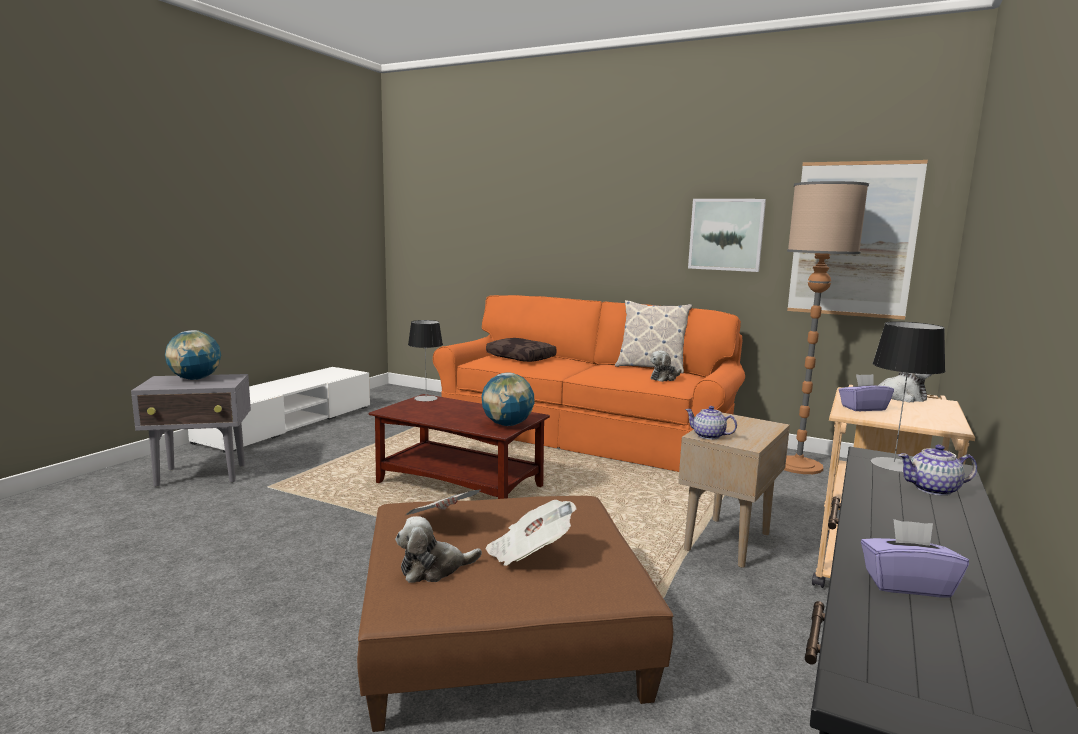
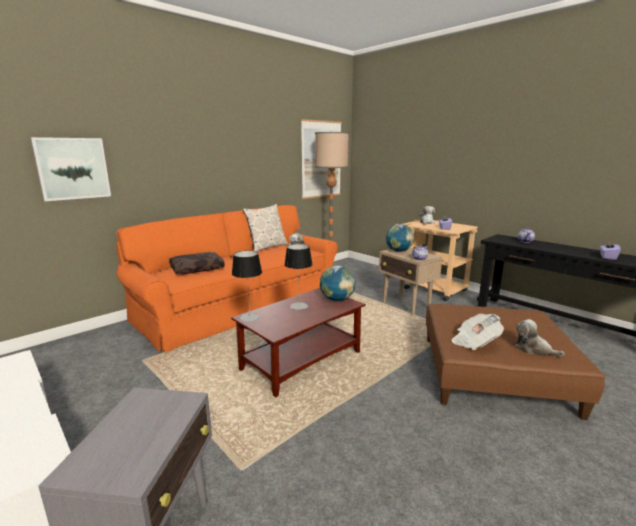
camera: 70 degrees left, 5 degrees up
(195, 379) = (123, 430): globe -> globe (398, 251)
(434, 569) = (533, 349): plush toy -> plush toy turned 135 degrees clockwise
(529, 553) = (509, 325): newspaper -> none
(726, 234) = (272, 160): picture -> picture (73, 168)
(893, 465) = (501, 240): table lamp -> table lamp (299, 306)

